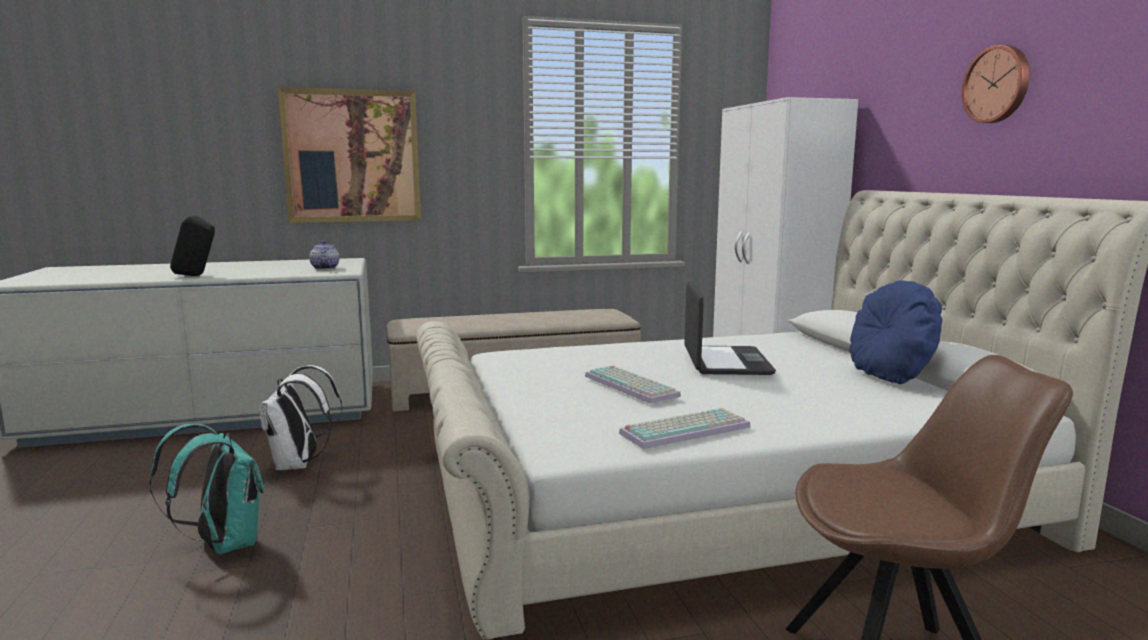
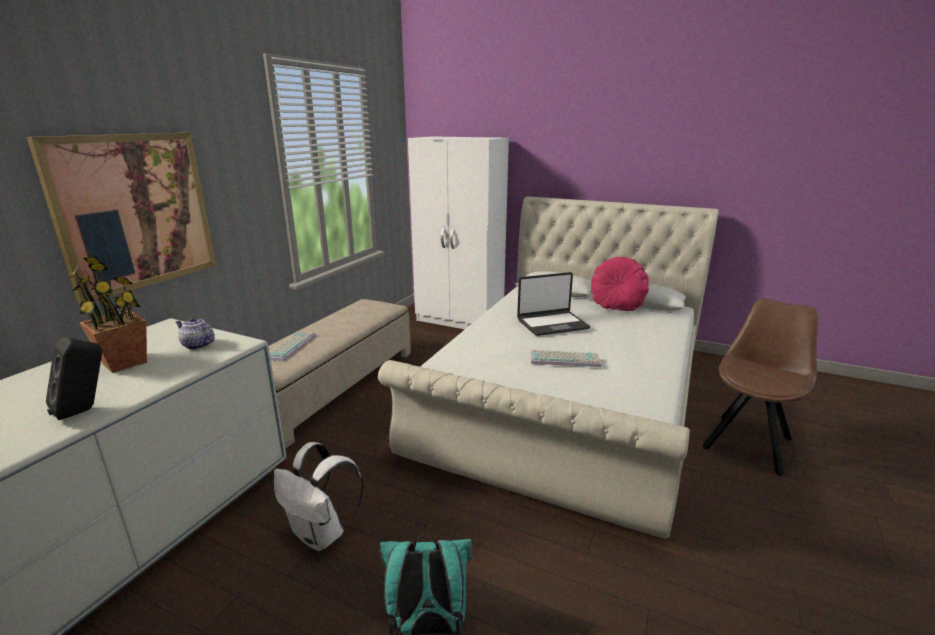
camera: 50 degrees left, 10 degrees up
(274, 267) = (125, 363): none -> potted plant
(685, 429) = (648, 375): keyboard -> keyboard (290, 346)
(725, 362) = (552, 324): laptop -> laptop turned 120 degrees clockwise
(890, 377) = (616, 308): blue pillow -> pink pillow
(997, 84) = (615, 142): wall clock -> none

